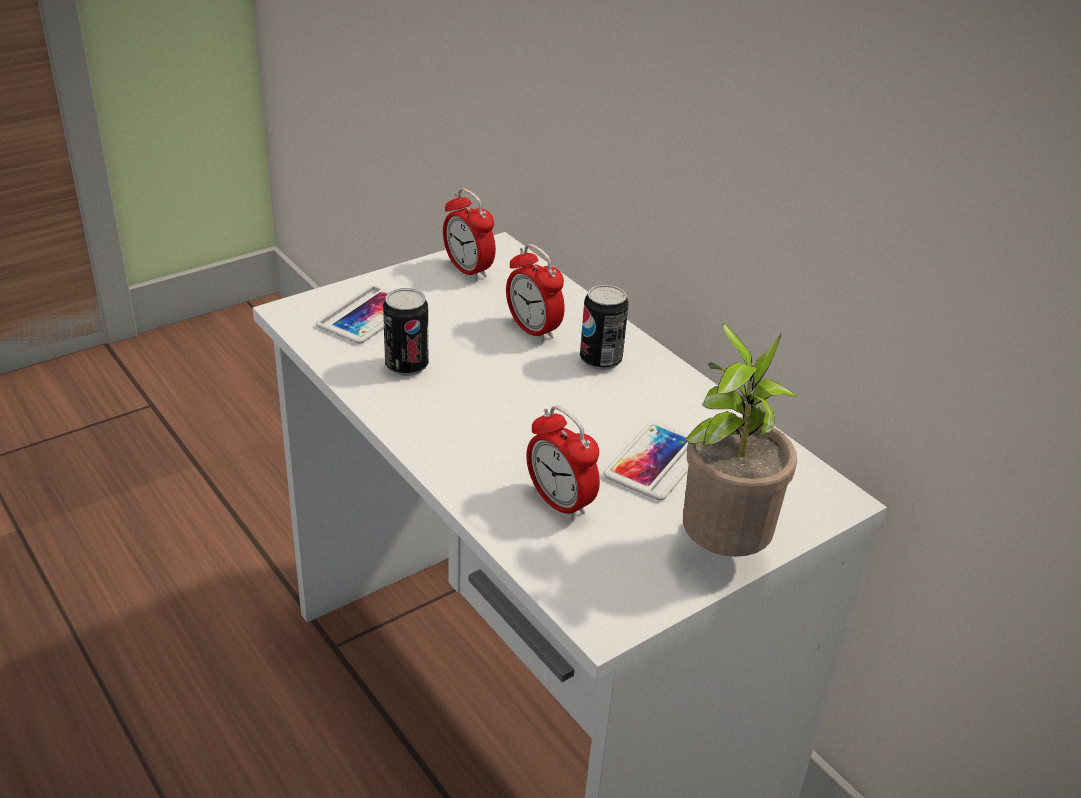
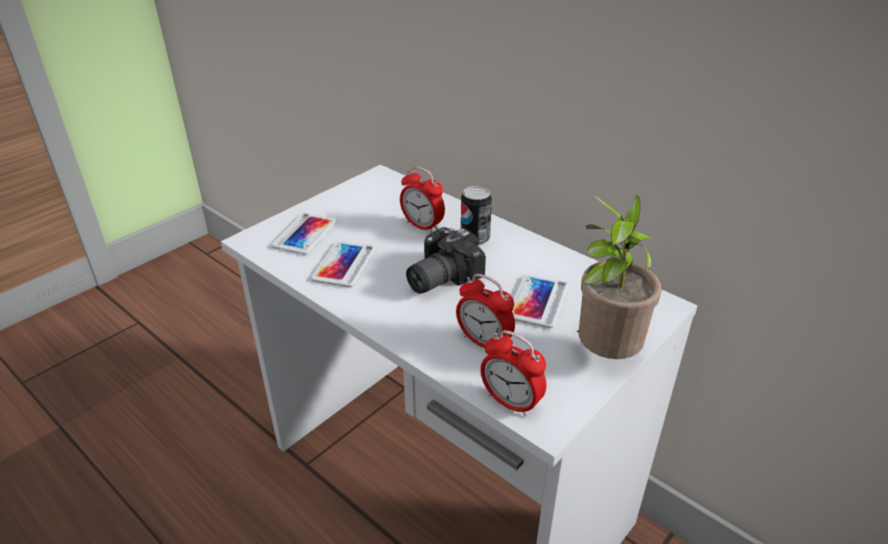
camera: 10 degrees left, 0 degrees up
(406, 365) = (344, 264): can -> phone
(468, 270) = (364, 193): alarm clock -> alarm clock (511, 402)
(529, 405) = (438, 277): none -> camera

